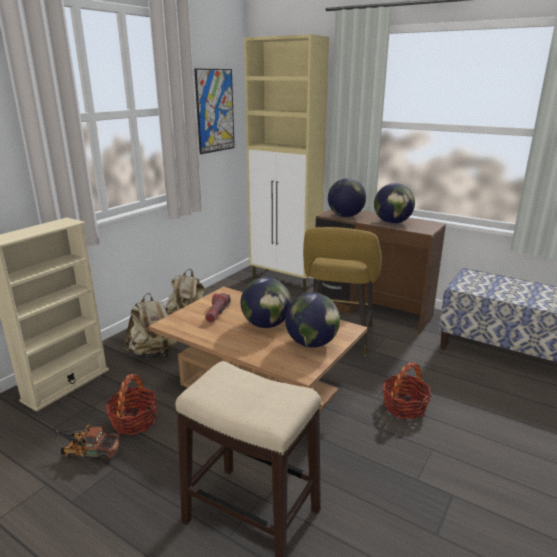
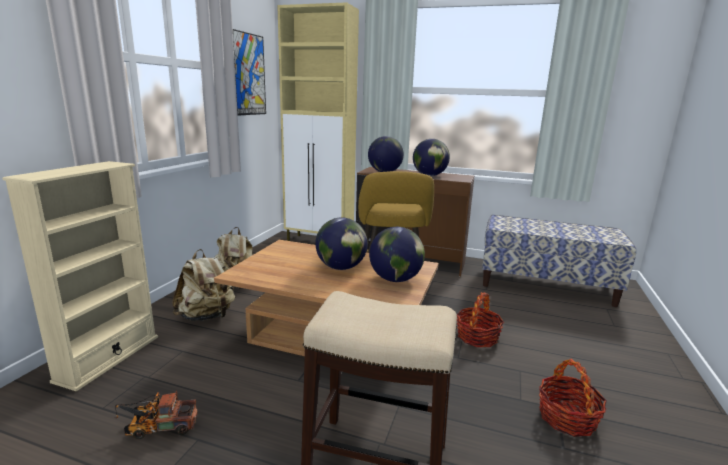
camera: 15 degrees left, 5 degrees down
(134, 421) = (205, 385): basket -> basket (566, 418)
(217, 313) = (285, 261): flashlight -> none

